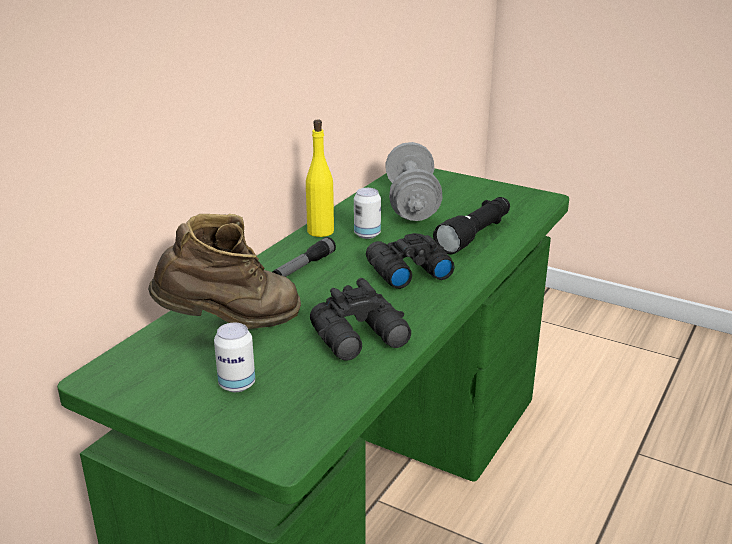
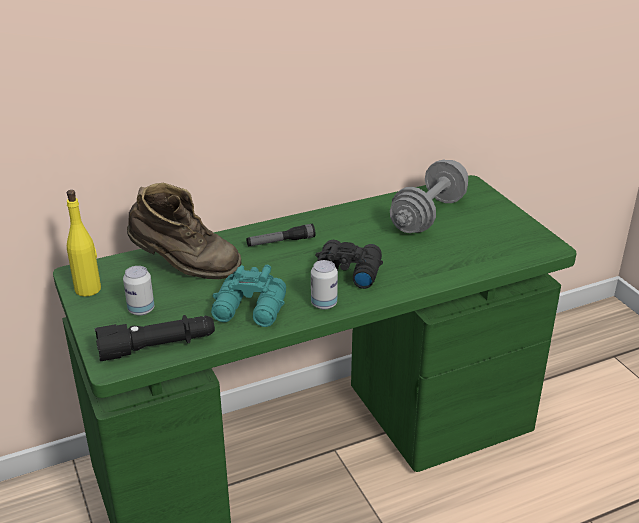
camera: 35 degrees right, 5 degrees up
(320, 231) = (328, 217): yellow bottle -> yellow bottle (88, 289)
(362, 338) = (251, 310): black binoculars -> turquoise binoculars
(367, 234) = (358, 231): can -> can (324, 304)
(475, 235) = (440, 260): black flashlight -> black flashlight (158, 347)

